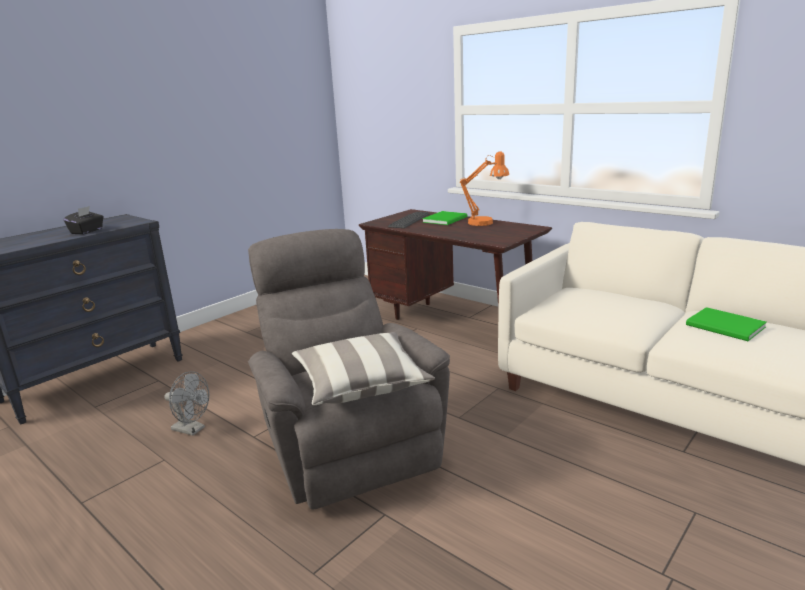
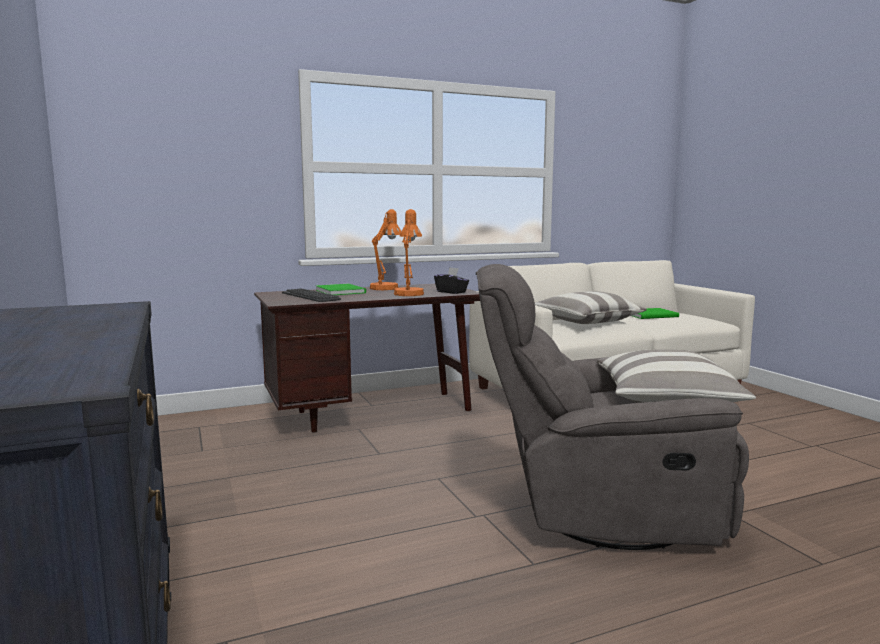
camera: 65 degrees left, 10 degrees down
(87, 231) = (86, 325): black tissue box -> black tissue box (451, 292)
(192, 429) = (470, 614): grey fan -> none
(466, 232) = (409, 293): none -> orange table lamp
(617, 305) = (587, 321): none -> pillow

